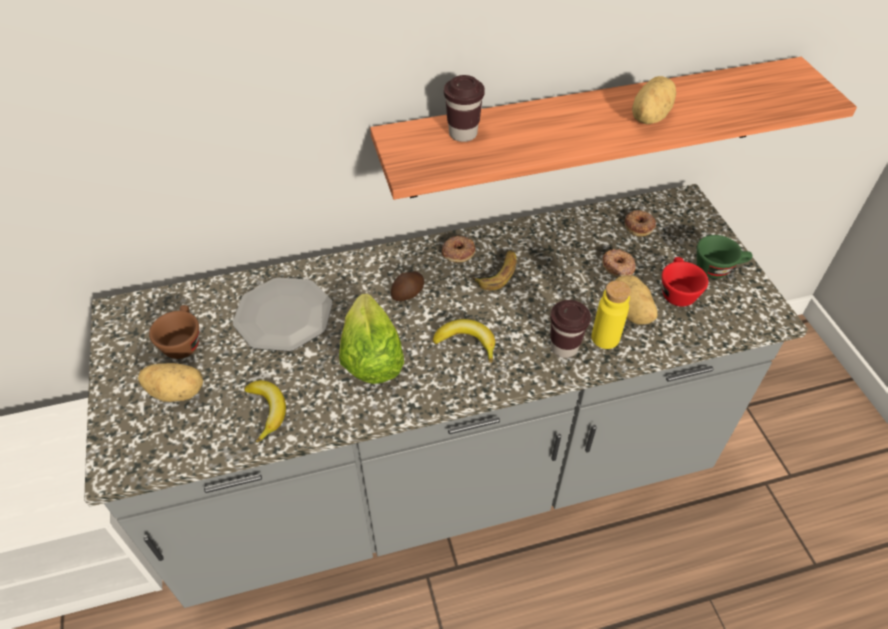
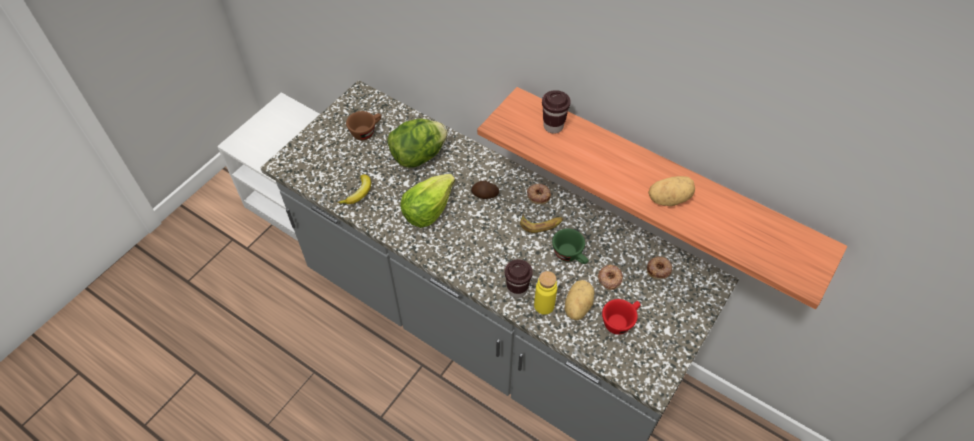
camera: 50 degrees right, 5 degrees up
(177, 391) = (338, 152): potato -> none
(283, 316) = (418, 156): plate -> lettuce
(467, 342) = (476, 243): banana -> none
(718, 268) = (665, 333): green cup -> green cup (570, 255)

